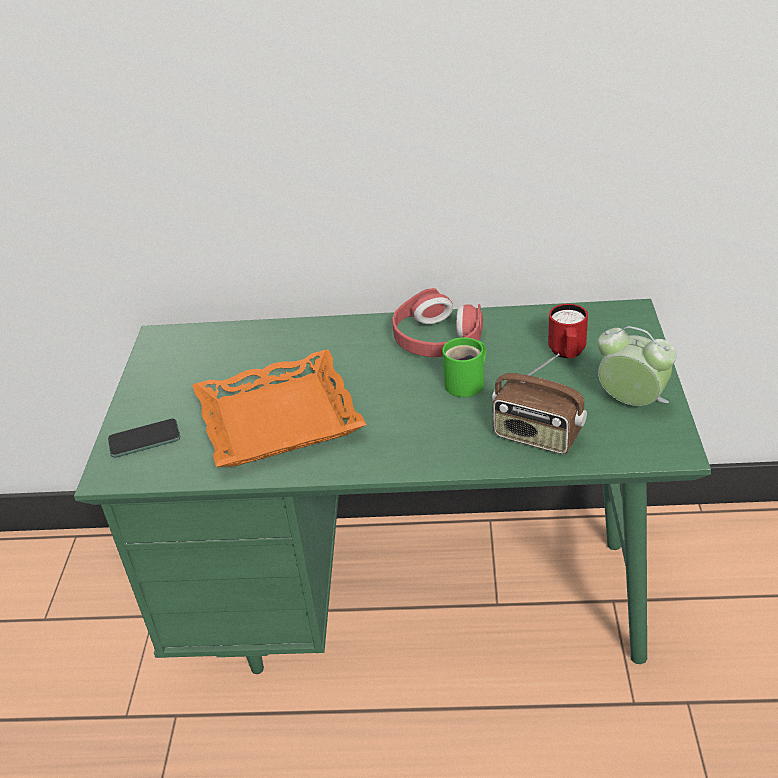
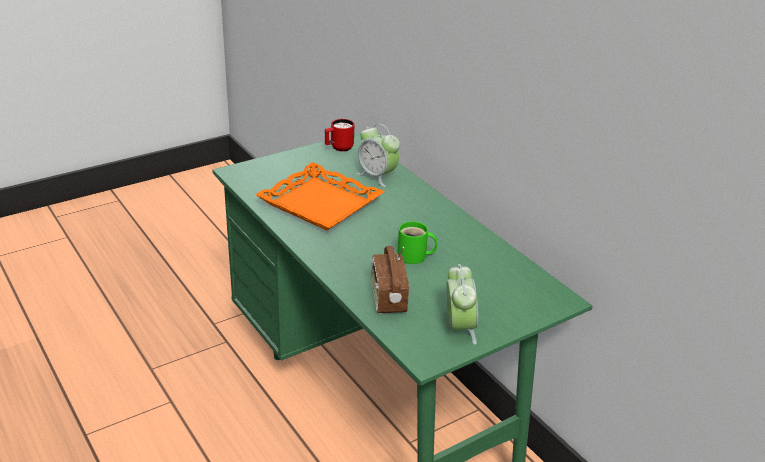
camera: 50 degrees right, 5 degrees down
(144, 439) = (268, 171): phone -> none
(266, 347) = (377, 176): none -> alarm clock
(437, 338) = (447, 231): red headphones -> none
(567, 354) = (485, 286): red mug -> red mug (338, 148)

